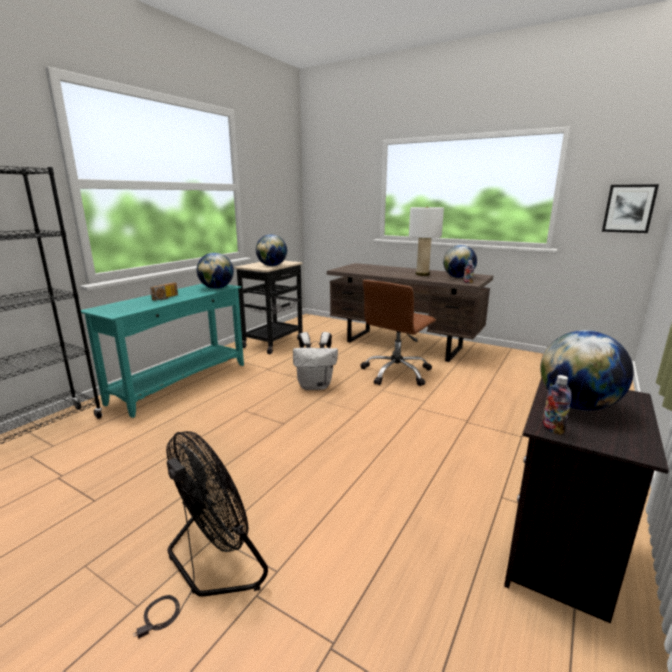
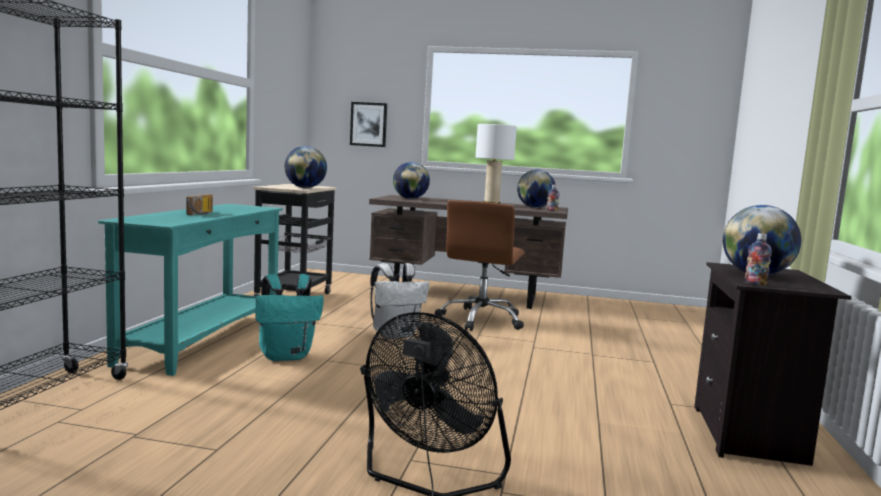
camera: 20 degrees left, 10 degrees down
(216, 288) = (253, 208): globe -> globe (410, 198)
(220, 403) = (286, 356): none -> turquoise backpack
(629, 208) = (698, 138): picture -> picture (368, 124)

